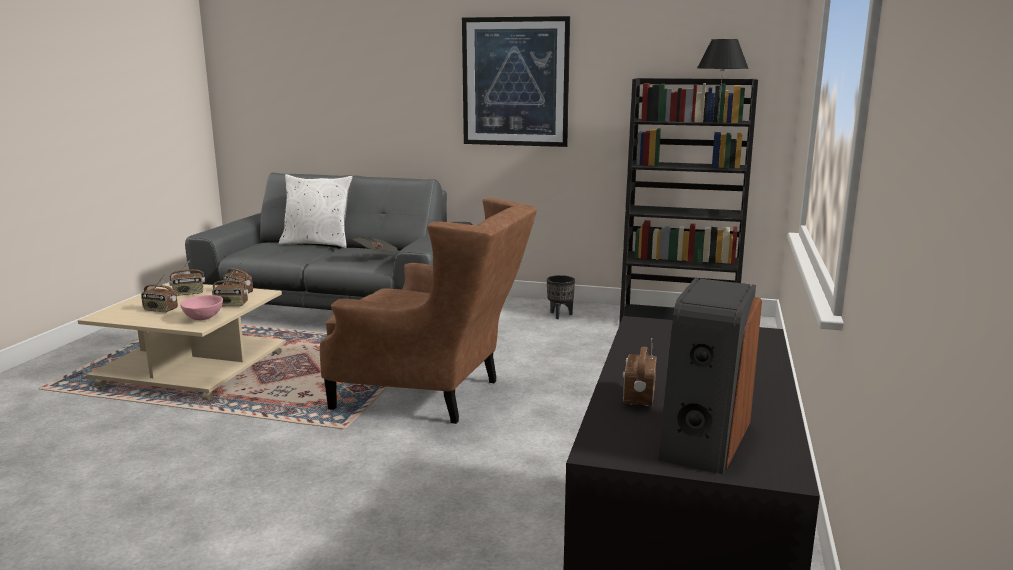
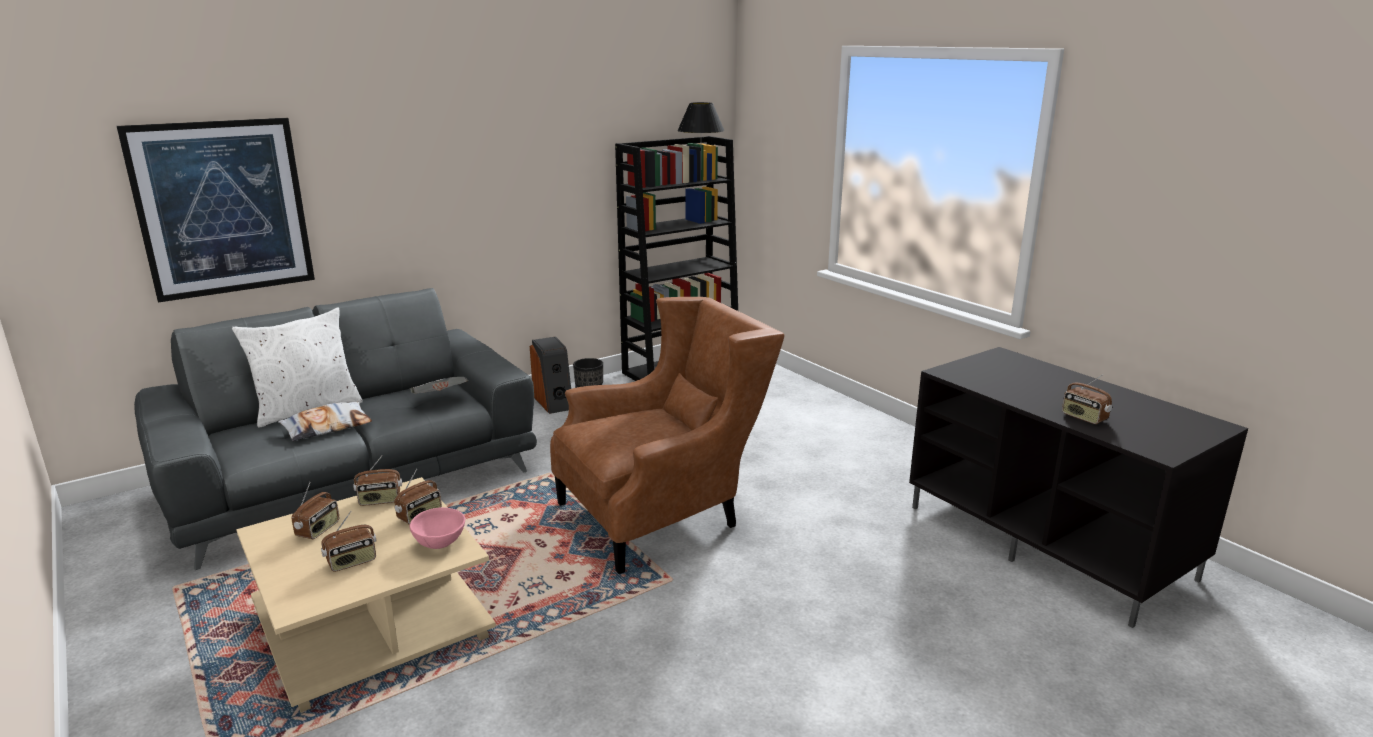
camera: 50 degrees left, 5 degrees up
(301, 253) = (327, 427): none -> pillow
(515, 82) = (489, 158): picture -> picture (223, 208)
(703, 439) = (1162, 425): speaker -> speaker (554, 402)

